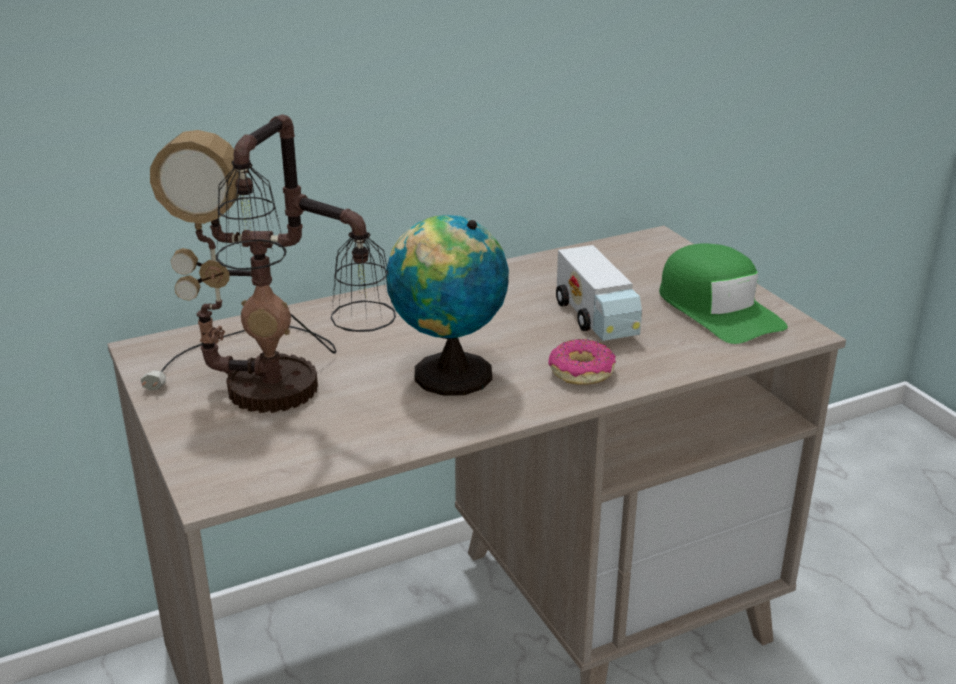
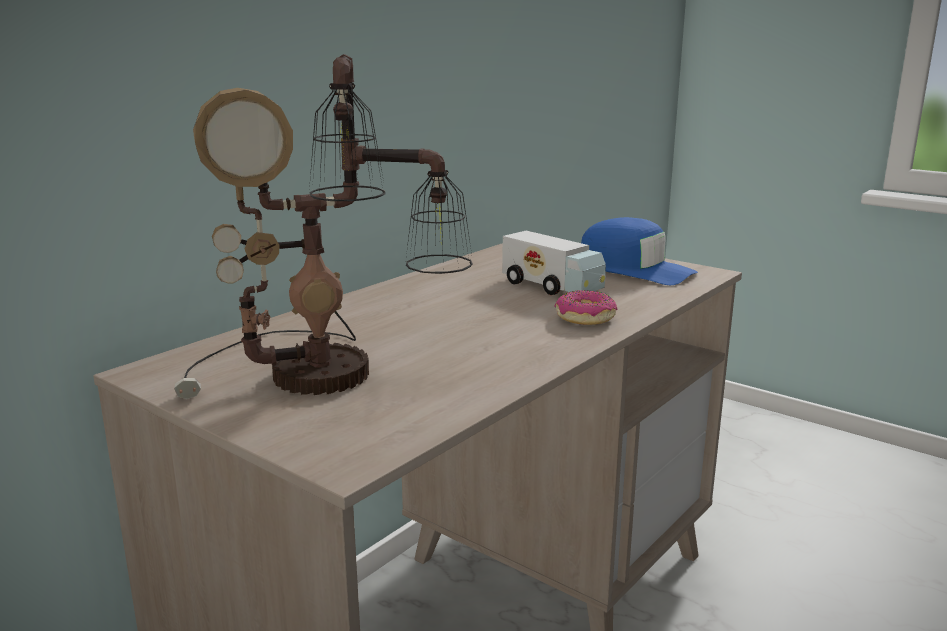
camera: 25 degrees left, 10 degrees down
(447, 374) = (475, 338): globe -> none
(718, 309) = (634, 269): green cap -> blue cap

